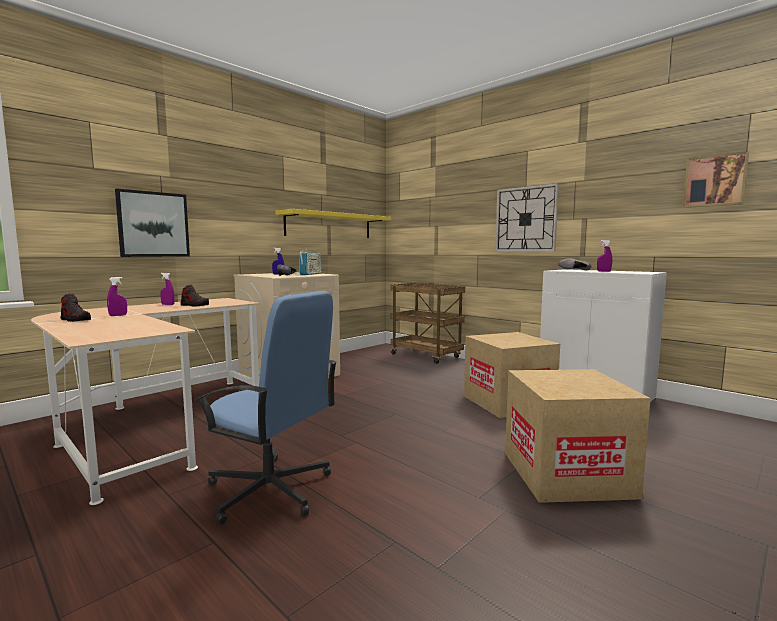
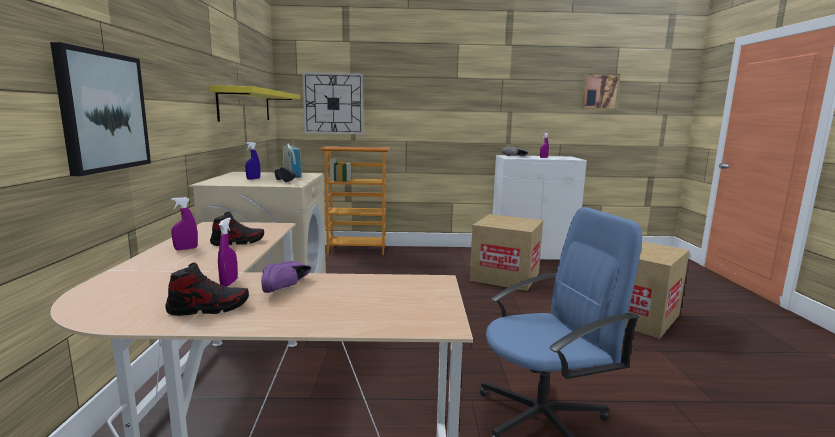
camera: 45 degrees left, 5 degrees up
(123, 320) = (288, 287): none -> purple shoe
(427, 356) = (357, 250): brown cart -> bookcase
(525, 219) = (458, 109): wall clock -> wall clock (333, 103)

